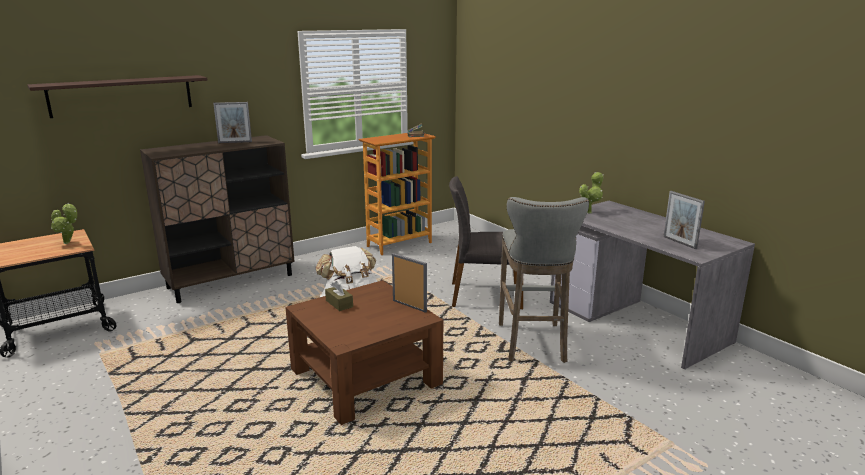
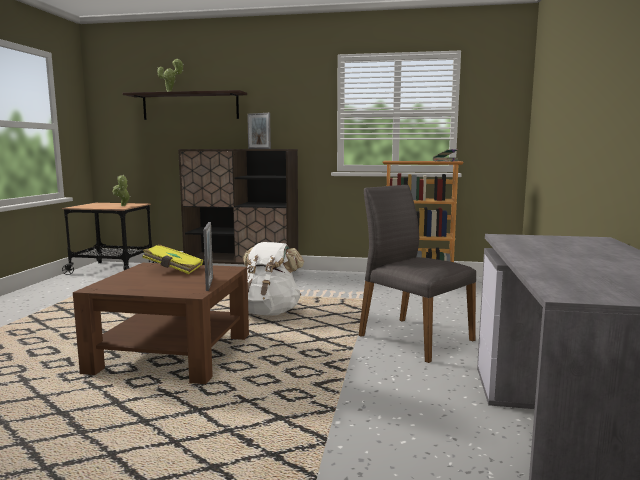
camera: 45 degrees right, 10 degrees down
(339, 303) = (173, 269): brown tissue box -> yellow book
(533, 344) = (365, 395): grey stool -> none
(589, 212) = (538, 238): potted plant -> potted plant (171, 91)
(679, 242) = (588, 279): picture frame -> none

